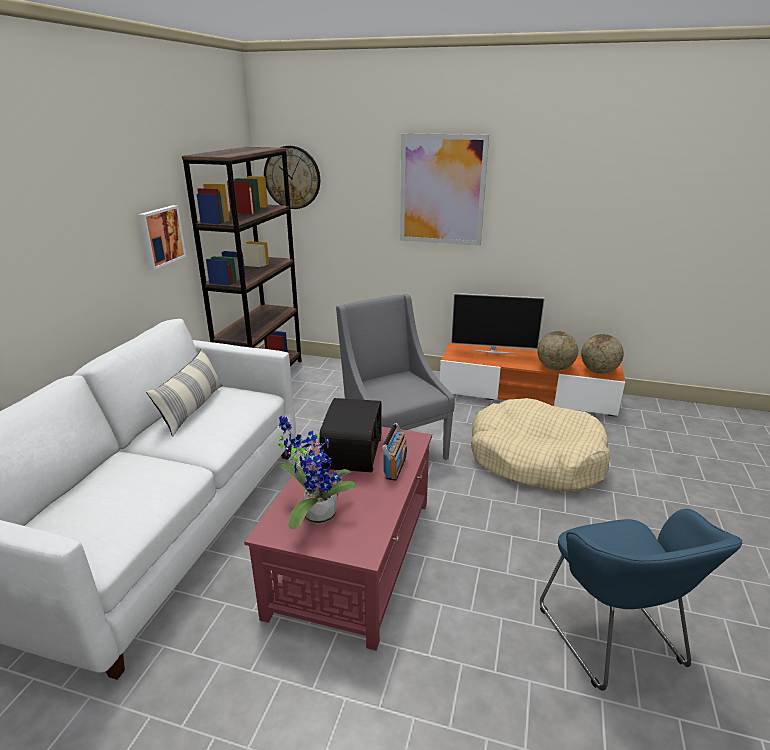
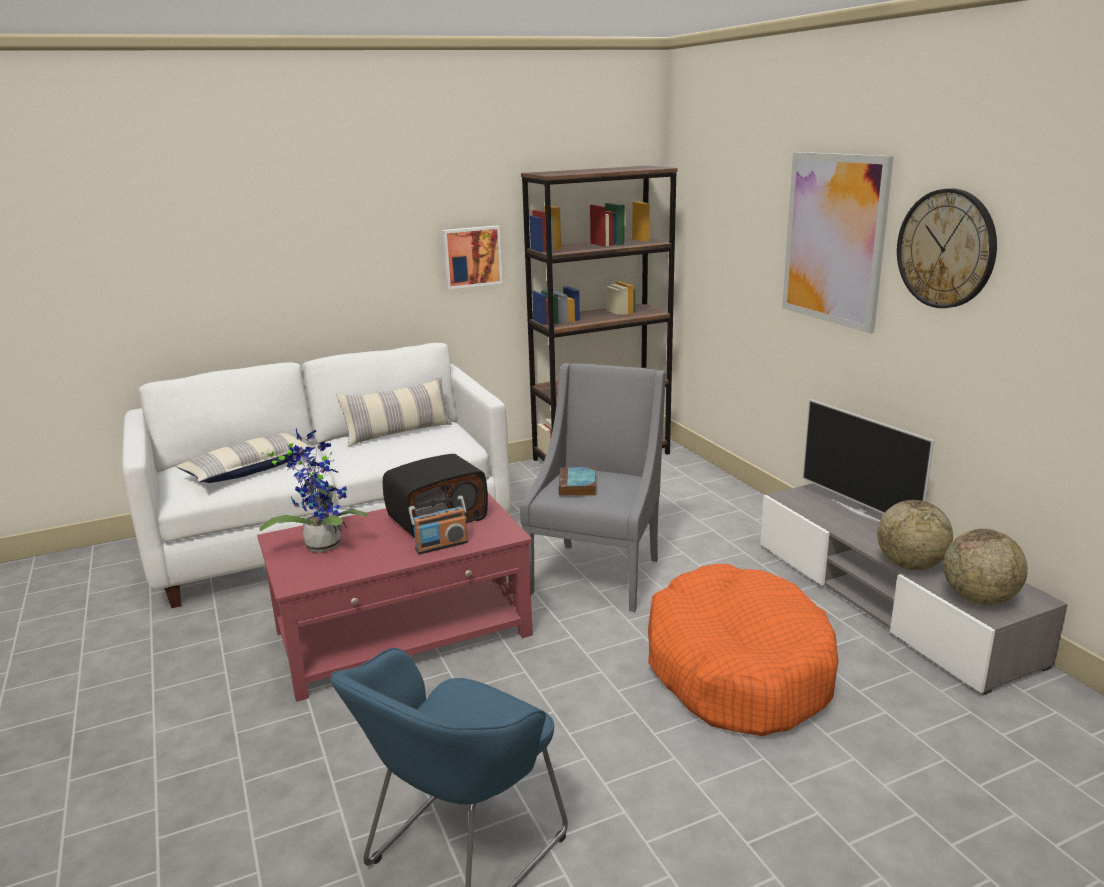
camera: 50 degrees right, 5 degrees down
(123, 497) = (249, 470): none -> pillow
(292, 177) = (693, 207): wall clock -> wall clock (946, 249)
(391, 391) = (578, 486): none -> book
(526, 393) = (887, 600): orange tv stand -> grey tv stand
(535, 459) = (737, 668): beige dog bed -> orange dog bed

